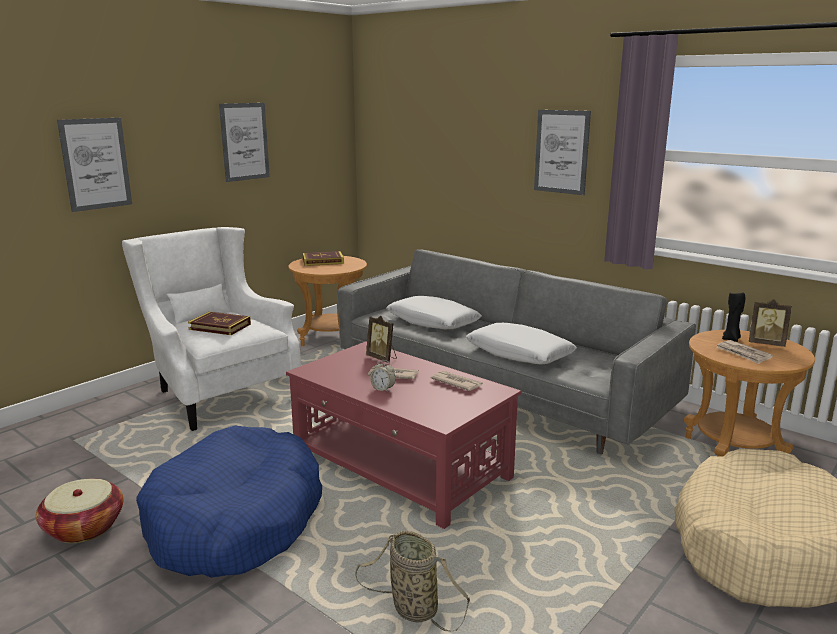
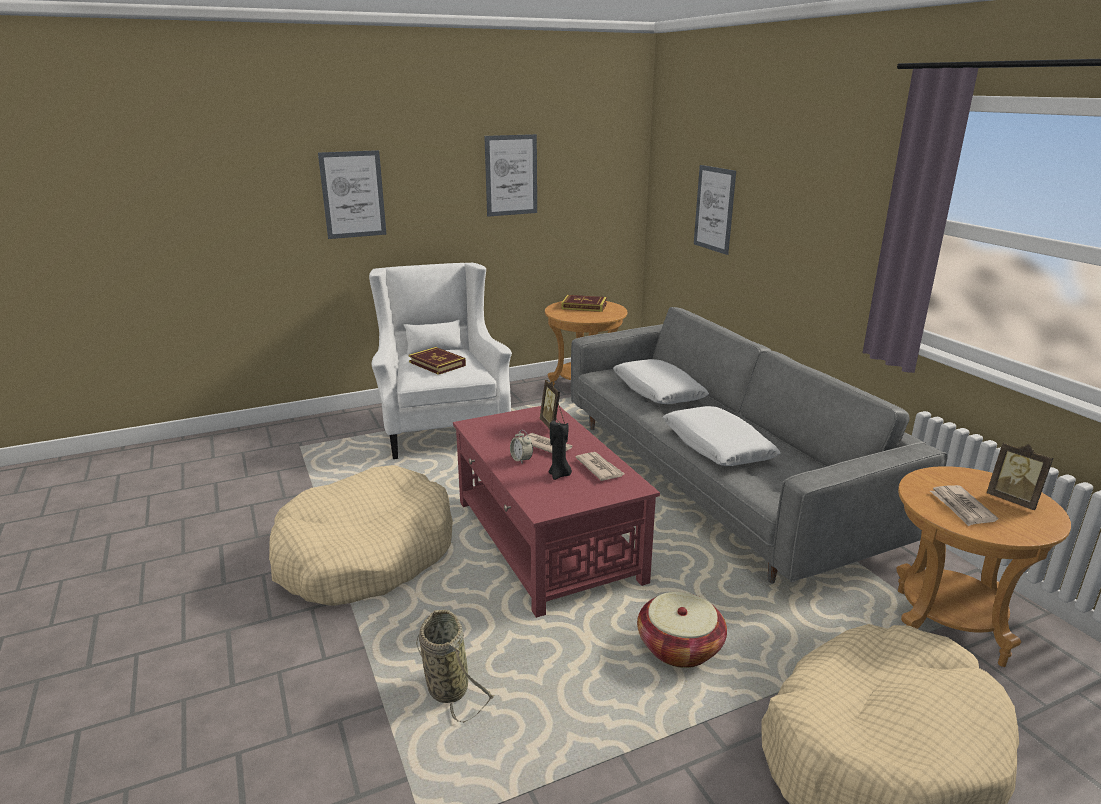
camera: 25 degrees right, 5 degrees up
(84, 527) = (254, 527): basket -> basket (679, 647)
(235, 521) = (365, 555): blue dog bed -> beige dog bed
(561, 152) = (838, 210): picture -> picture (714, 209)
(731, 339) = (968, 484): black candle -> black candle (559, 475)

